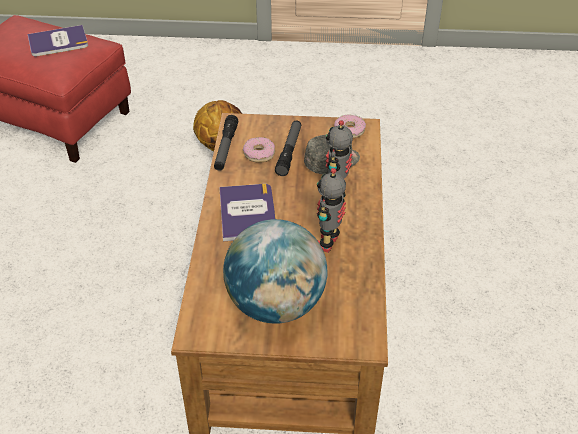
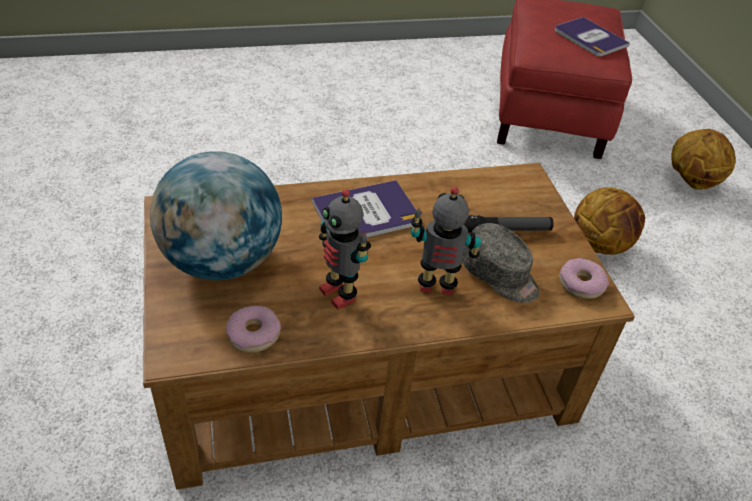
camera: 70 degrees right, 0 degrees up
(178, 77) = (691, 181): none -> basketball
(226, 148) = (473, 176): flashlight -> none
(259, 154) = (478, 205): donut -> donut (254, 334)
(328, 243) = (339, 293): toy robot -> toy robot turned 135 degrees counterclockwise

